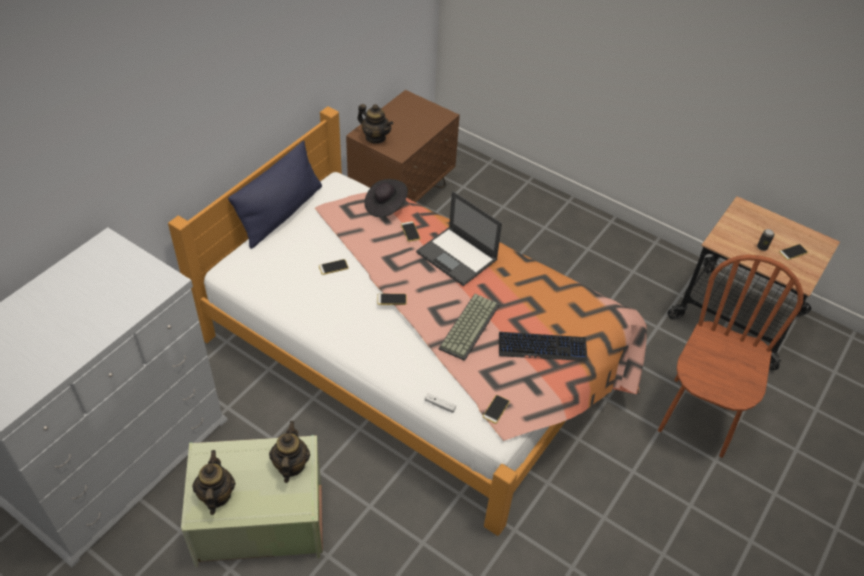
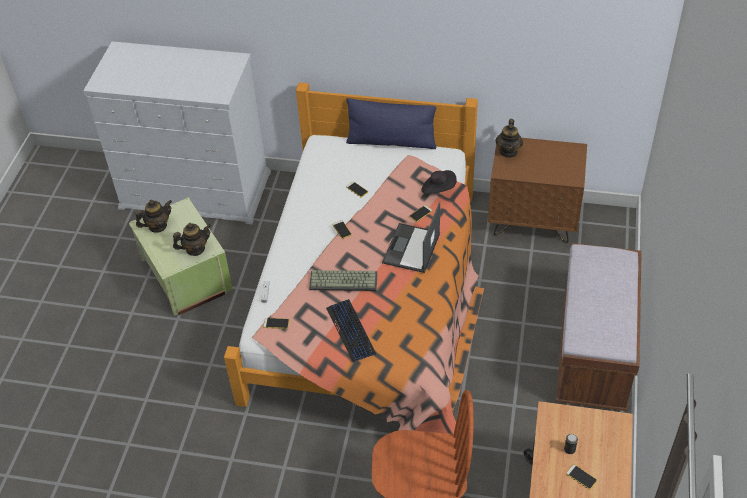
camera: 70 degrees right, 0 degrees up
(578, 227) = (593, 353): none -> brown bench

